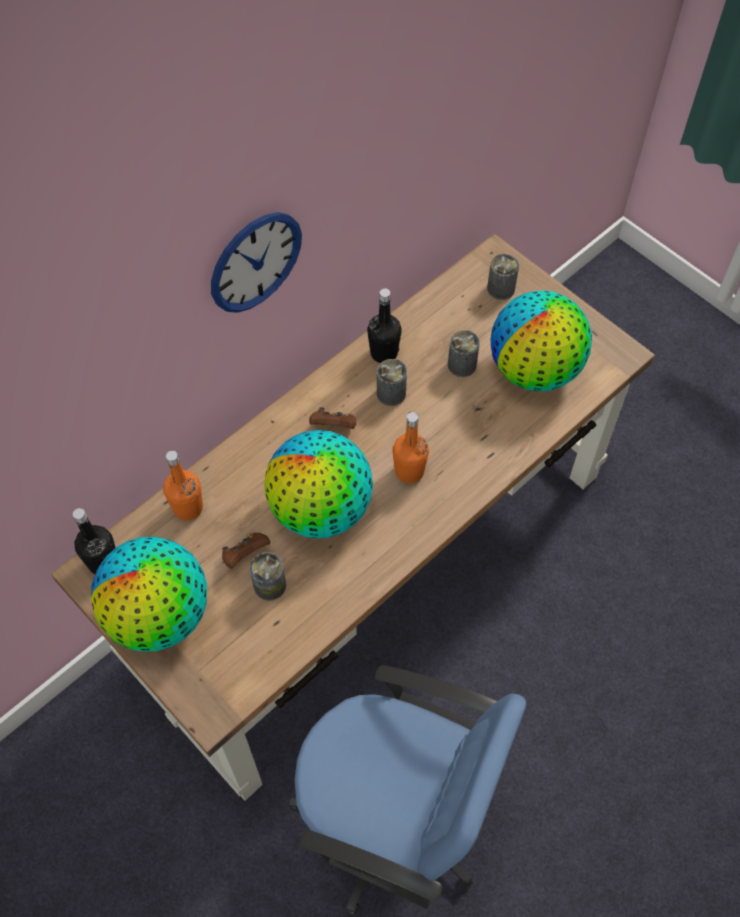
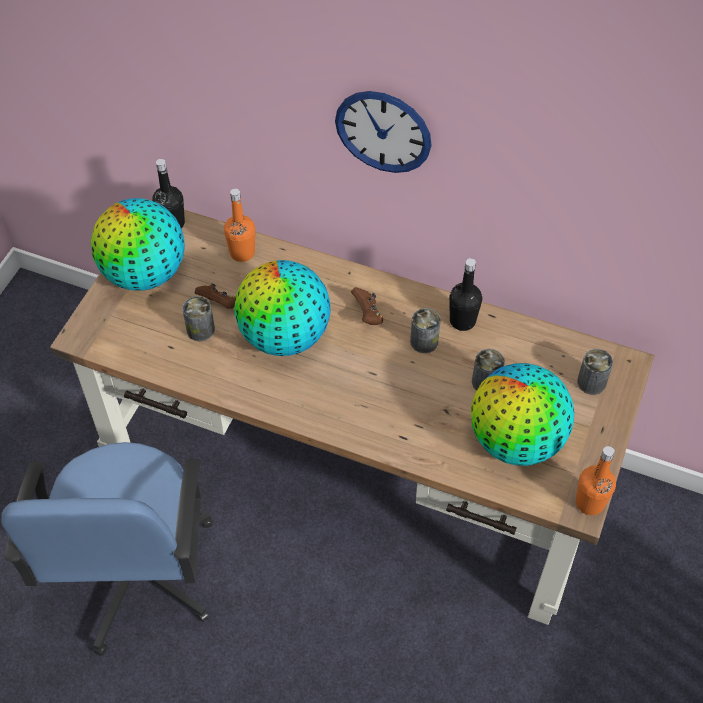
camera: 65 degrees right, 5 degrees down
(409, 471) = (353, 383): orange bottle -> orange bottle (589, 503)

